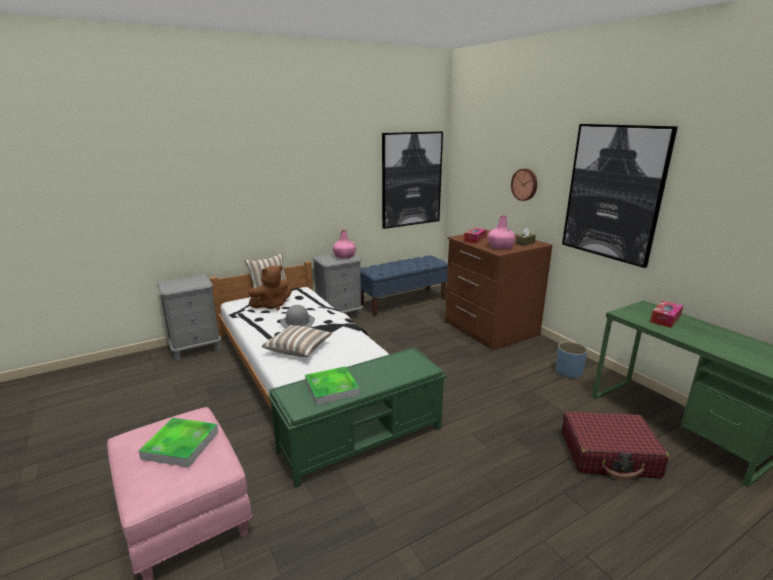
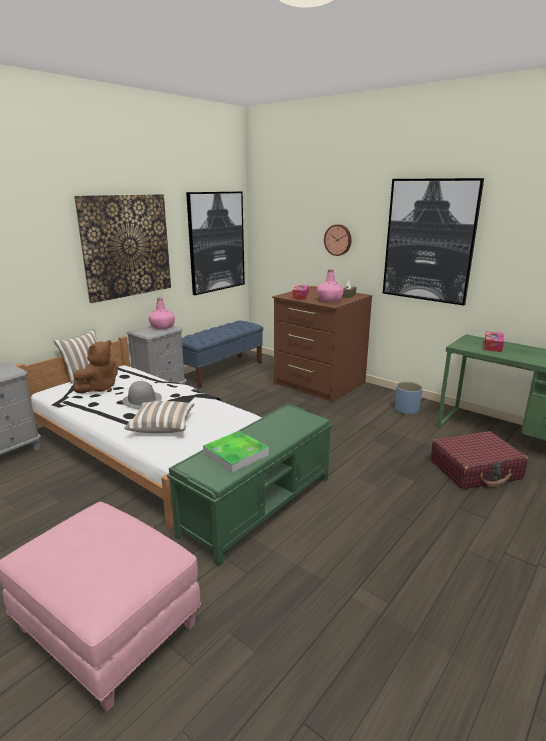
camera: 20 degrees left, 0 degrees up
(181, 445) = (107, 543): tray -> none
(318, 182) = (126, 246): none -> picture

